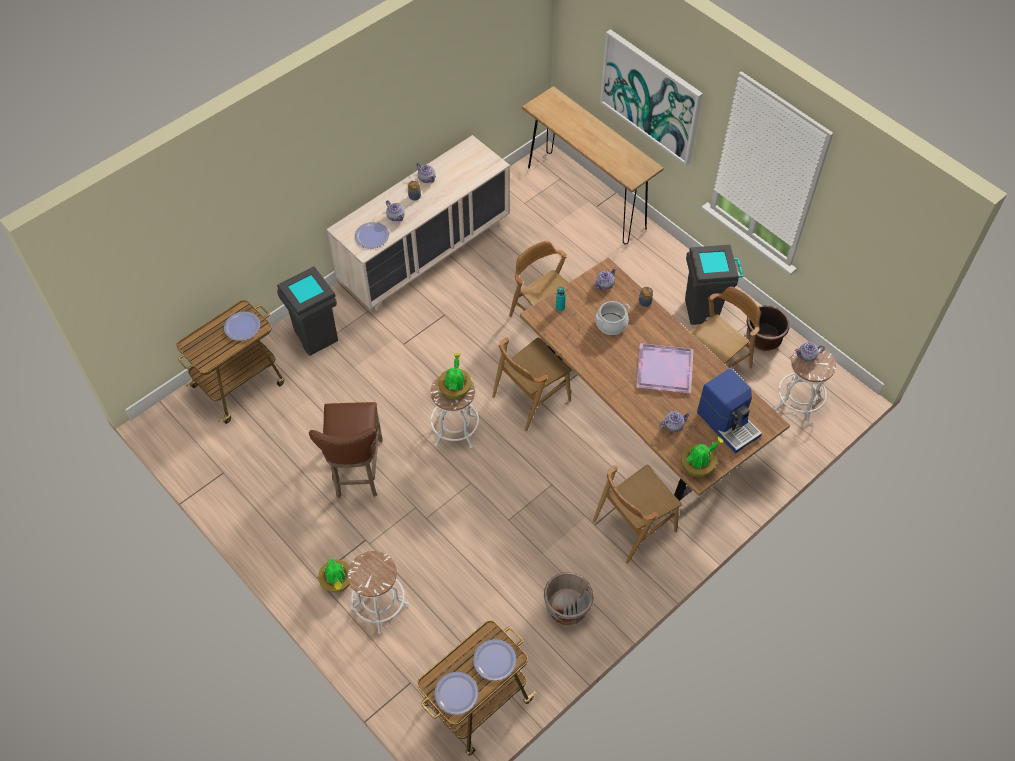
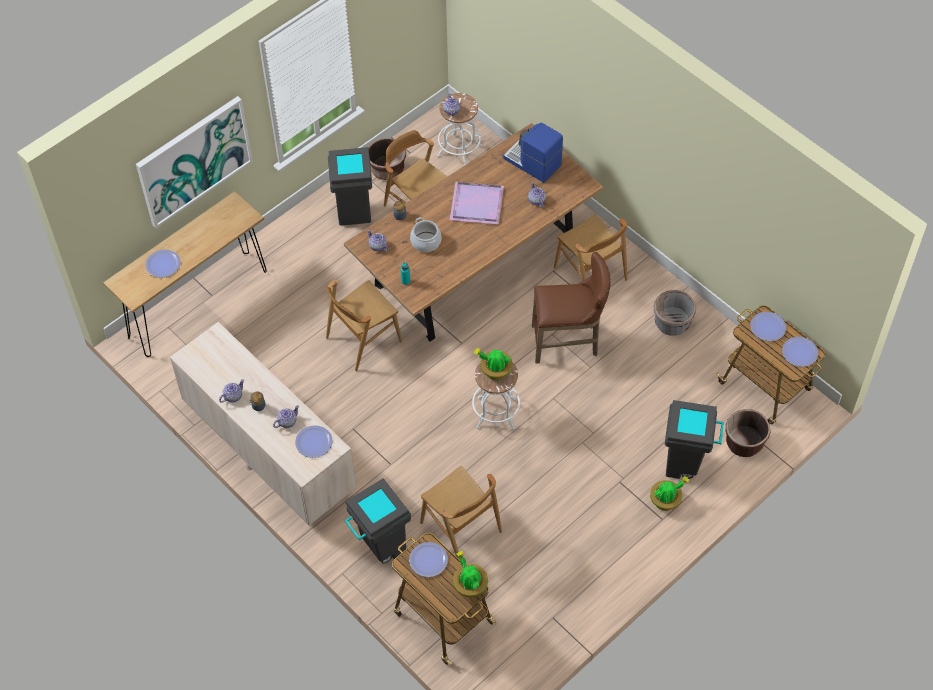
camera: 90 degrees left, 0 degrees up
(356, 471) = (546, 495): brown stool -> brown stool (568, 342)
(379, 606) = (686, 465): white stool -> grey trash can
(402, 671) = (744, 443): none -> brown planter
(531, 398) = (456, 351): brown chair -> brown chair (461, 527)
(573, 123) = (163, 264): none -> plate
(698, 466) = (577, 186): potted plant -> potted plant (469, 585)
(728, 423) = (532, 162): coffee machine -> coffee machine turned 105 degrees counterclockwise

